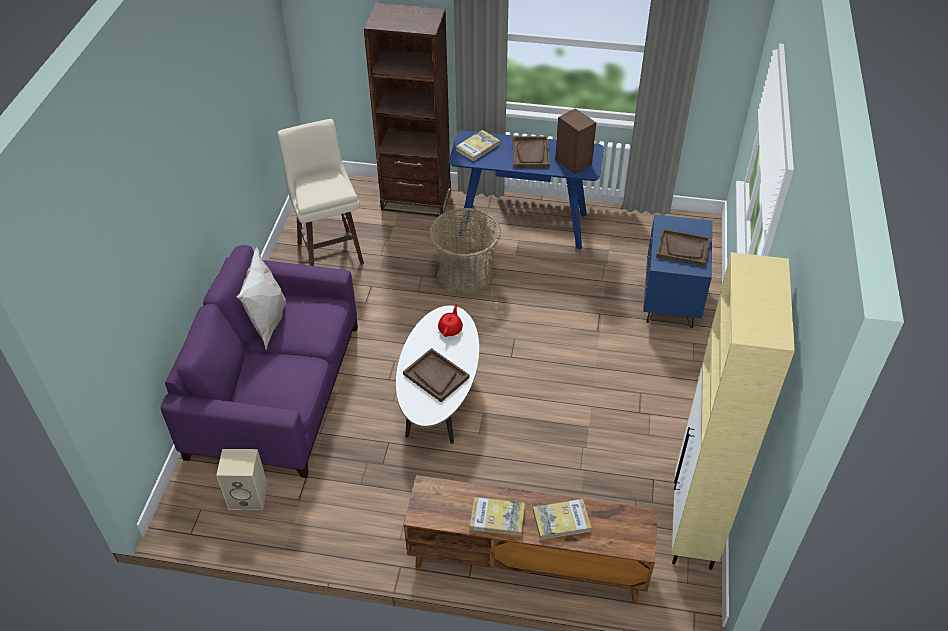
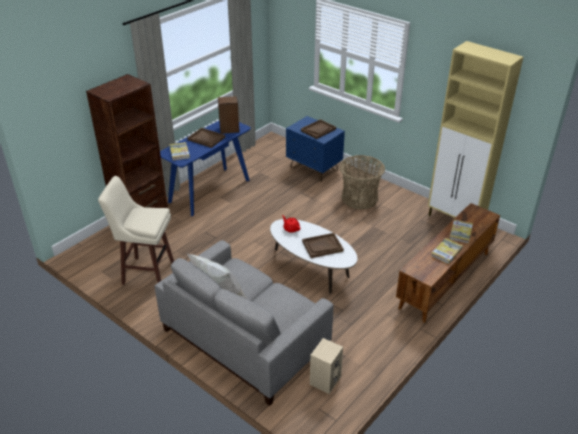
camera: 60 degrees left, 10 degrees down
(276, 389) = (246, 338): purple sofa -> grey sofa
(465, 274) = (226, 225): basket -> basket (359, 198)

